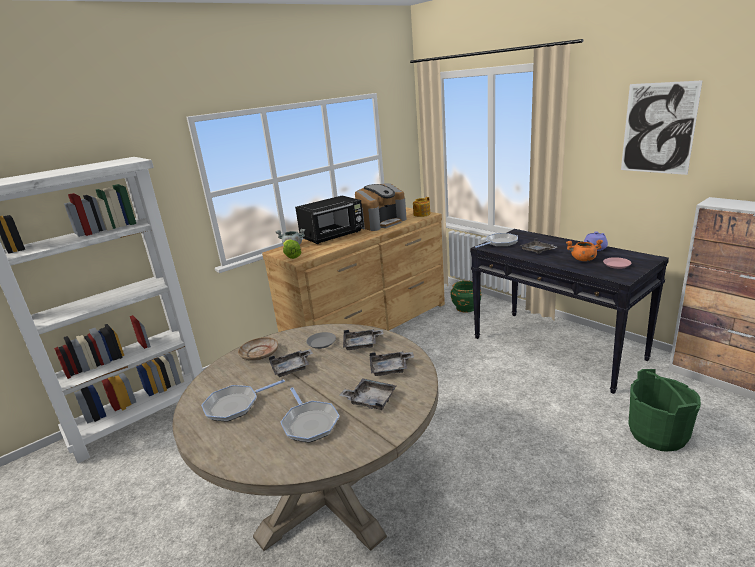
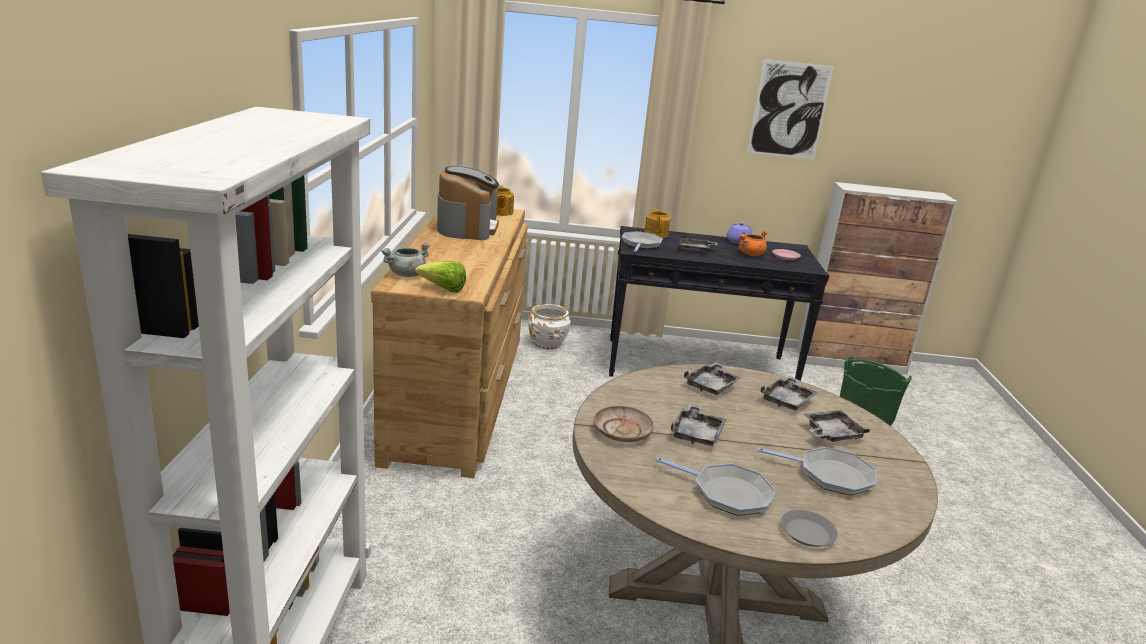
camera: 50 degrees left, 0 degrees up
(235, 405) = (727, 493): frying pan -> frying pan turned 75 degrees counterclockwise
(321, 342) = (666, 396): grey plate -> grey plate (807, 532)
(333, 235) = (436, 252): black microwave -> none
(466, 308) = (547, 343): green planter -> white planter
(530, 236) = (656, 234): none -> teapot

